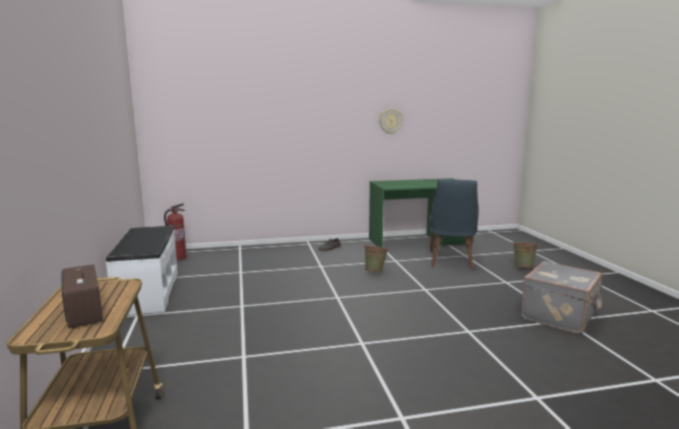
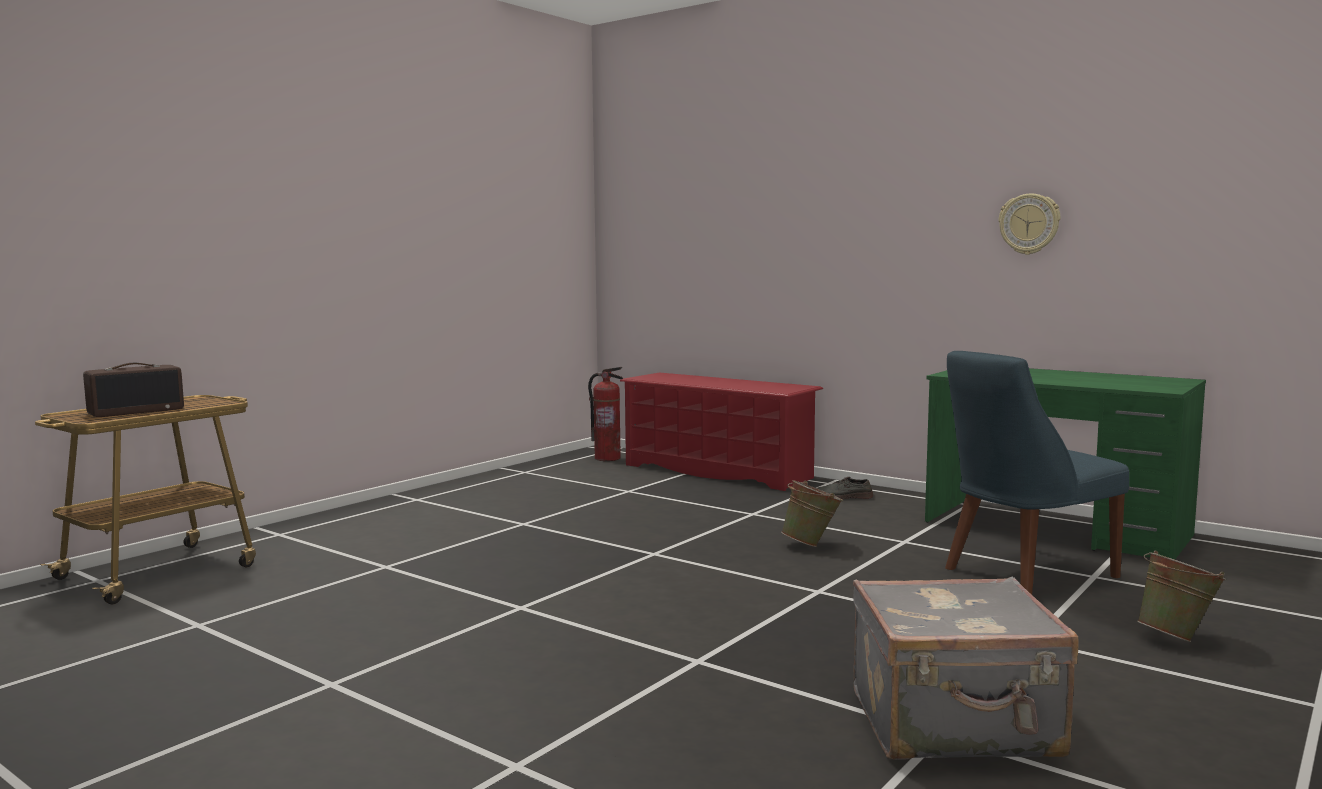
camera: 50 degrees right, 5 degrees down
(85, 312) = (136, 411): radio -> radio turned 150 degrees counterclockwise
(148, 292) = (481, 483): white bench -> none
(252, 250) = (718, 471): none -> red shoe rack

